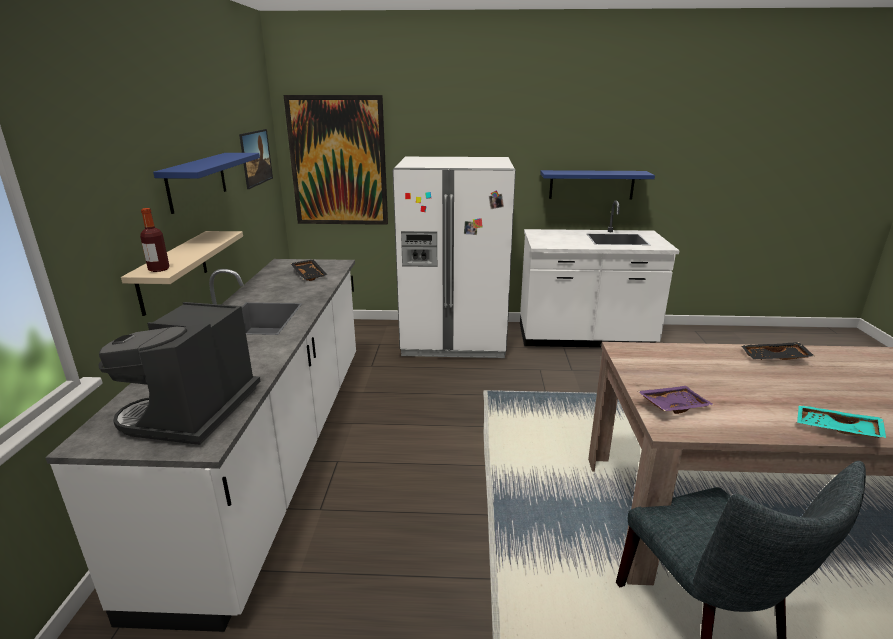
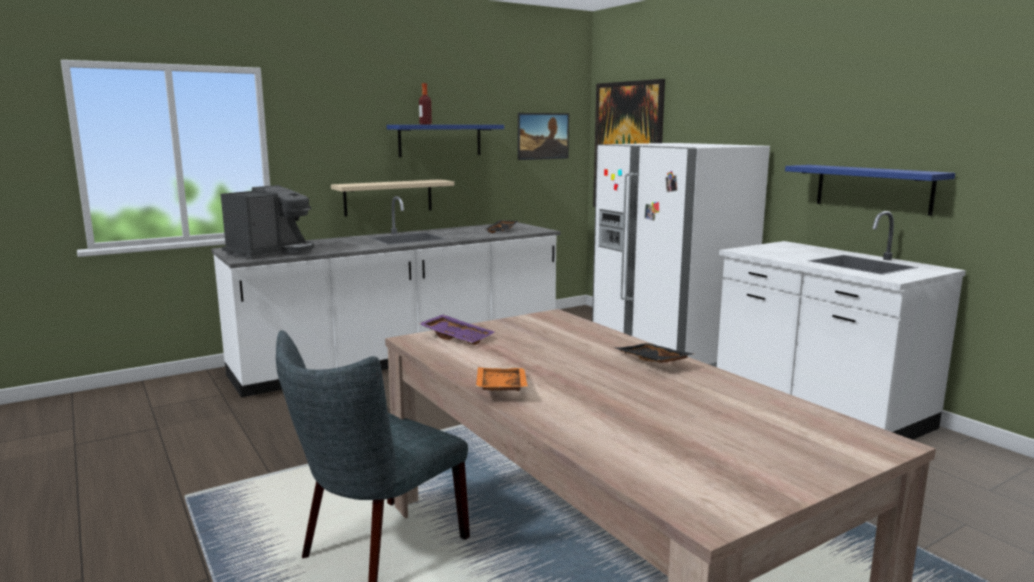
camera: 55 degrees right, 10 degrees down
(159, 269) = (351, 184): bottle -> bottle (425, 124)
(193, 413) = (271, 252): coffee machine -> coffee machine turned 150 degrees clockwise
(836, 430) = (499, 389): turquoise tray -> orange tray

